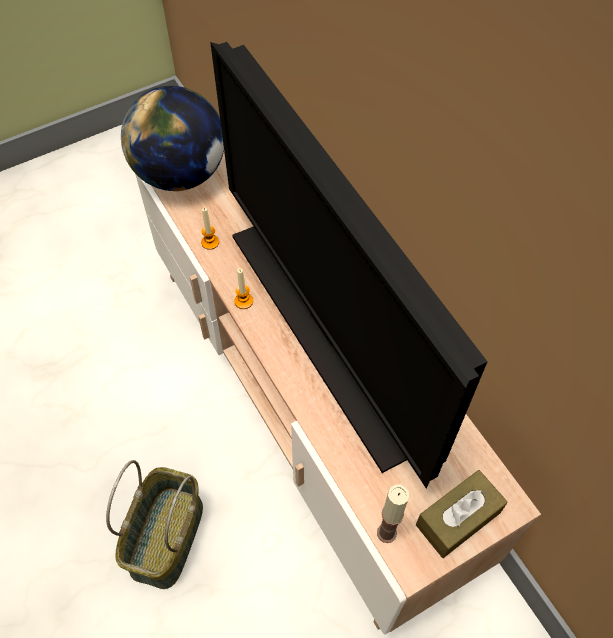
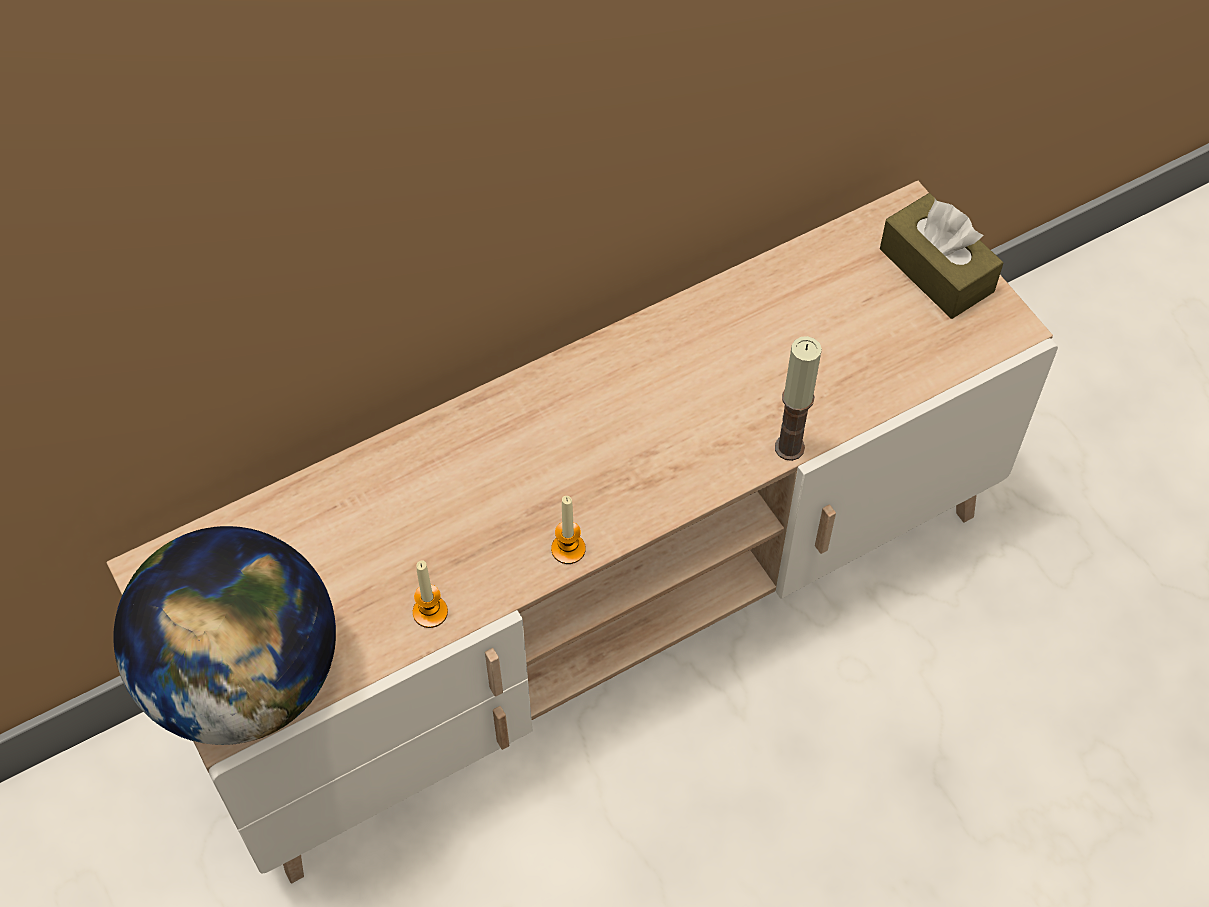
camera: 90 degrees left, 0 degrees up
(168, 538) = (861, 836): basket -> none
(326, 334) = (637, 422): television -> none
(386, 532) = (967, 353): candle -> candle (789, 447)

